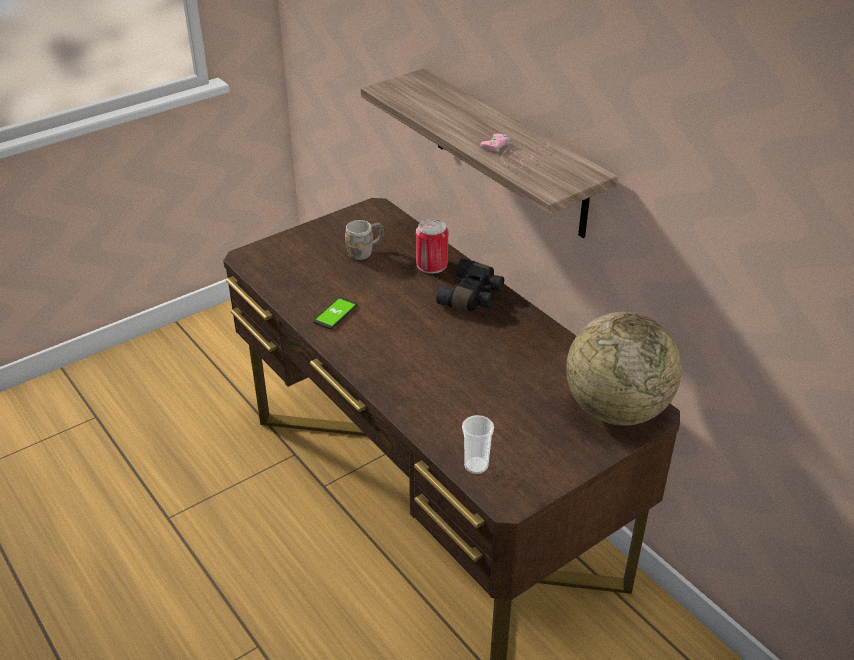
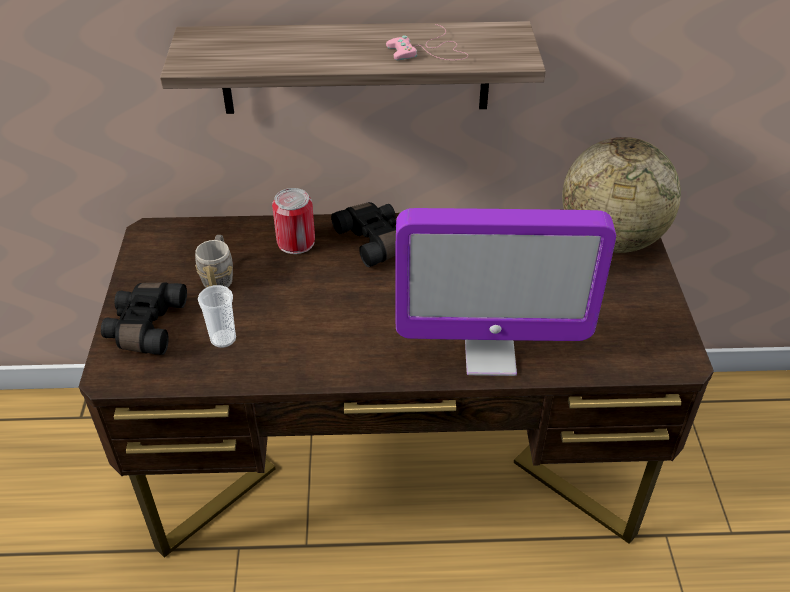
camera: 55 degrees left, 5 degrees up
(294, 248) = (145, 326): none -> black binoculars
(335, 314) = (302, 348): phone -> none
(411, 397) = (490, 355): none -> monitor
(476, 465) = (622, 359): cup -> cup (223, 339)

